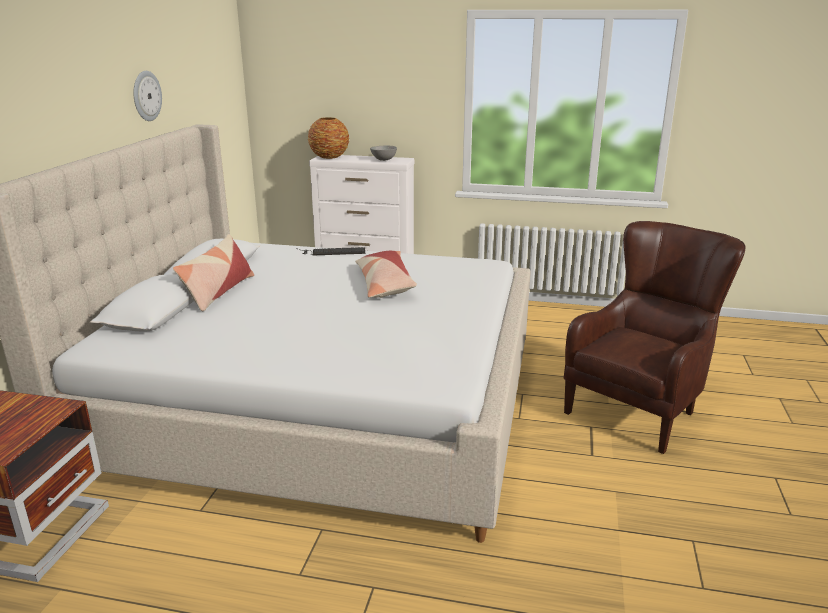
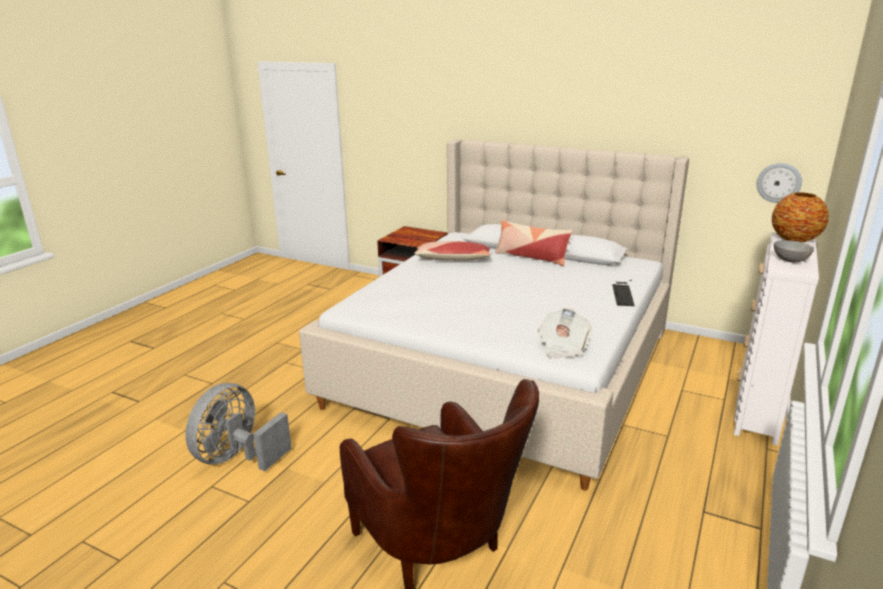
camera: 105 degrees right, 0 degrees up
(146, 96) = (634, 121): wall clock -> wall clock (779, 182)
(385, 284) = (530, 306): pillow -> pillow (452, 259)
(470, 269) = (562, 347): none -> newspaper
(637, 586) = (238, 457): none -> grey fan

